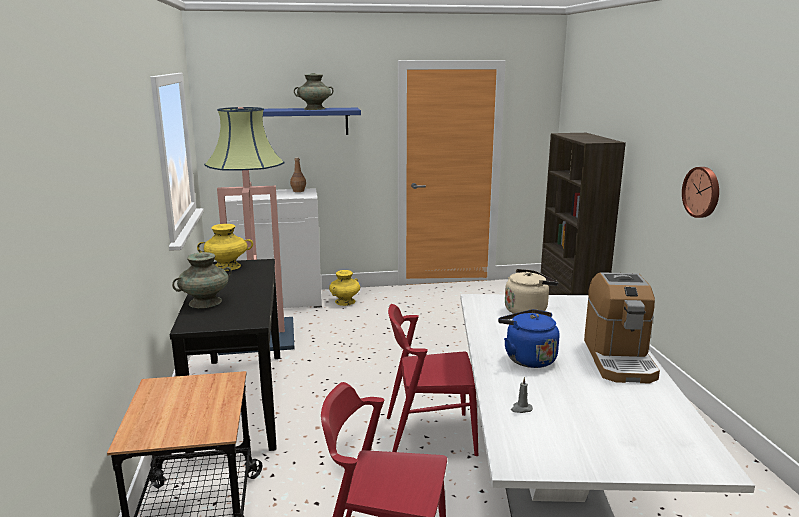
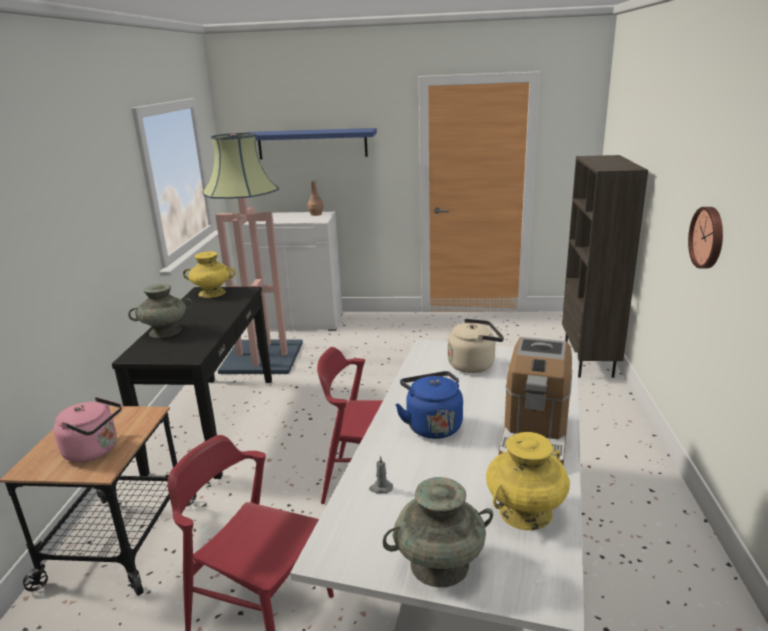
camera: 15 degrees right, 5 degrees up
(196, 415) = (95, 450): none -> pink kettle
(314, 109) = (329, 131): turquoise vase -> turquoise vase (439, 565)
(345, 301) = (361, 326): yellow vase -> yellow vase (525, 511)

